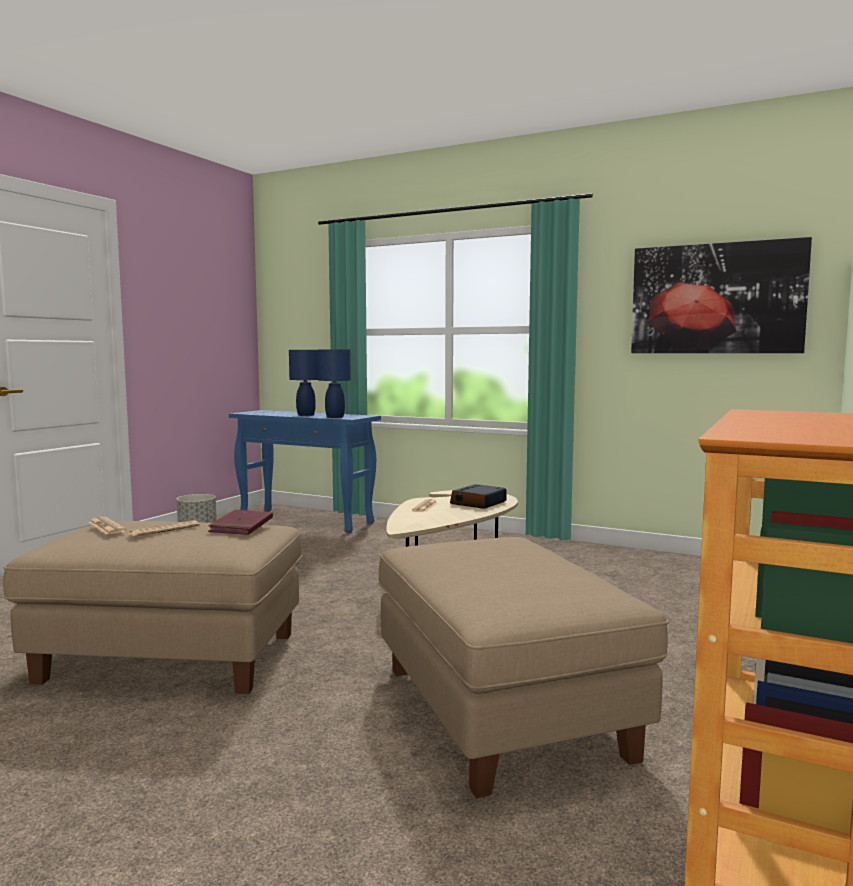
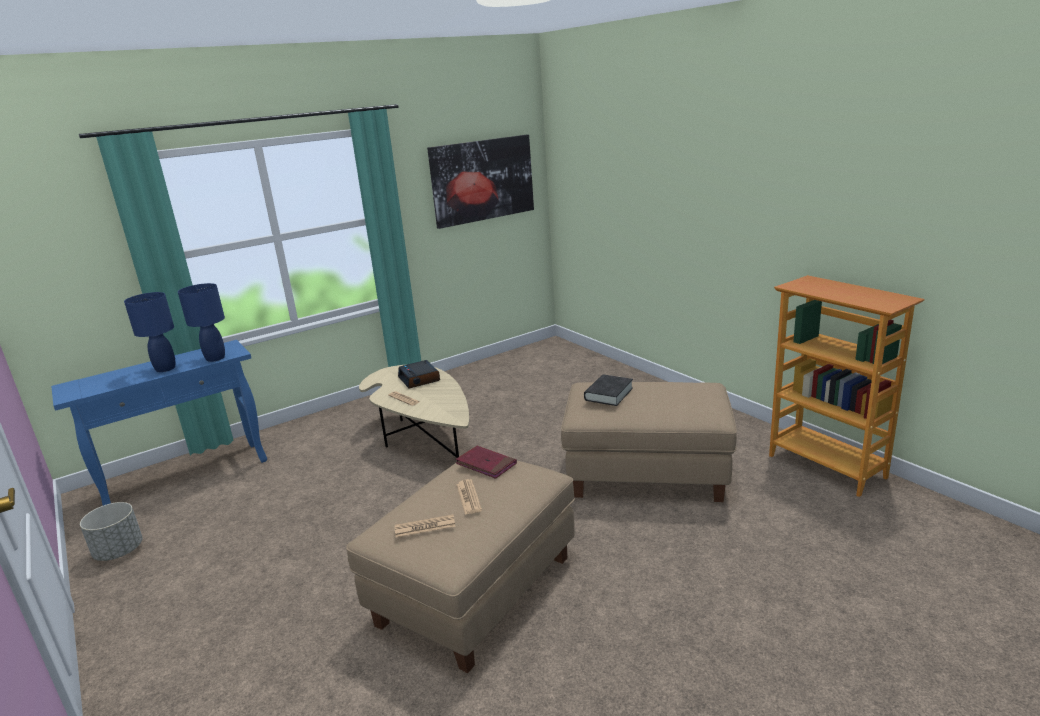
camera: 60 degrees left, 15 degrees up
(480, 543) = (608, 394): none -> black book

